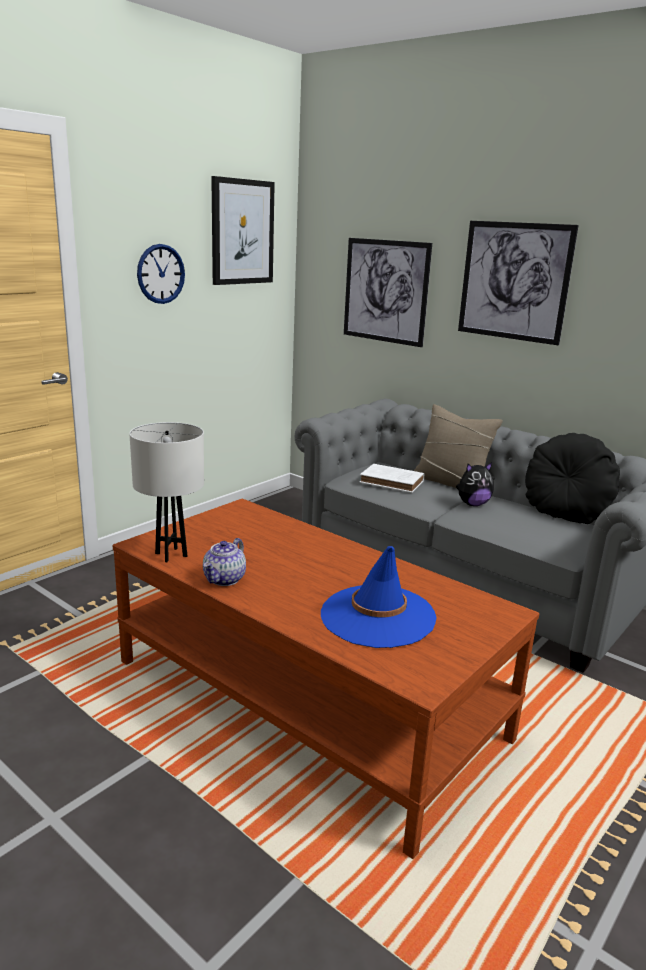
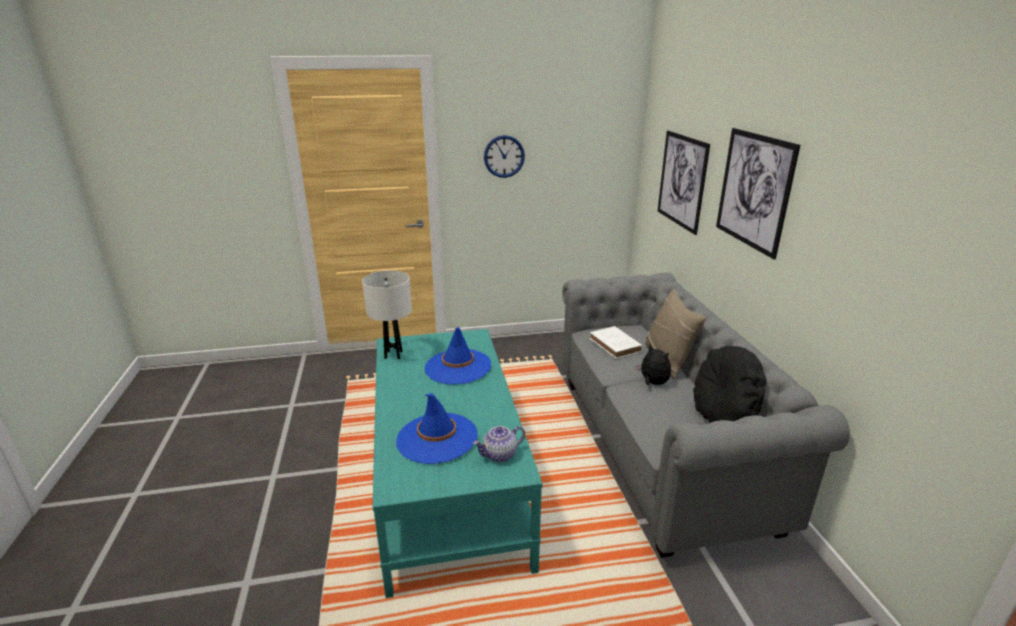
camera: 40 degrees right, 5 degrees up
(225, 579) = (396, 380): teapot -> teapot (499, 455)
(242, 232) = (583, 123): picture -> none
(276, 543) = (458, 367): none -> blue hat
(307, 699) = (448, 477): brown coffee table -> turquoise coffee table
(472, 504) = (652, 383): plush toy -> plush toy turned 150 degrees counterclockwise

